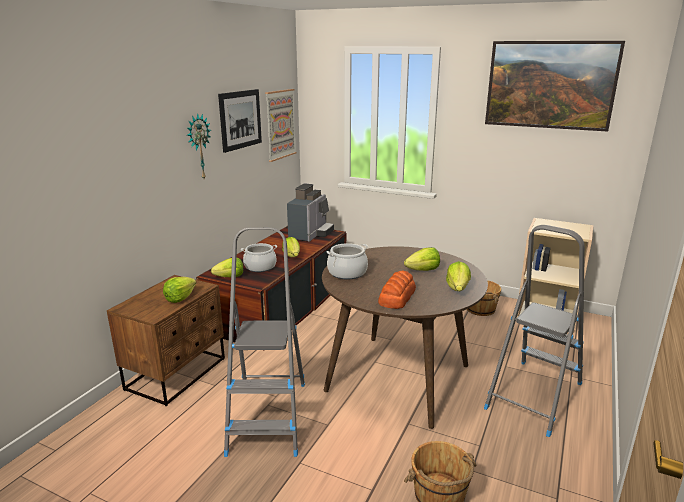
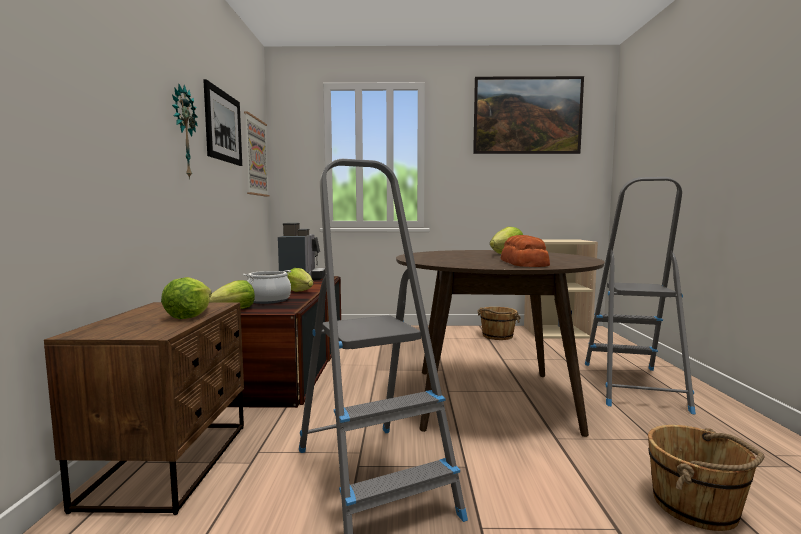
camera: 25 degrees left, 15 degrees down
(347, 273) = (431, 259): cooking pot -> none
(457, 288) = (566, 258): lettuce -> none

